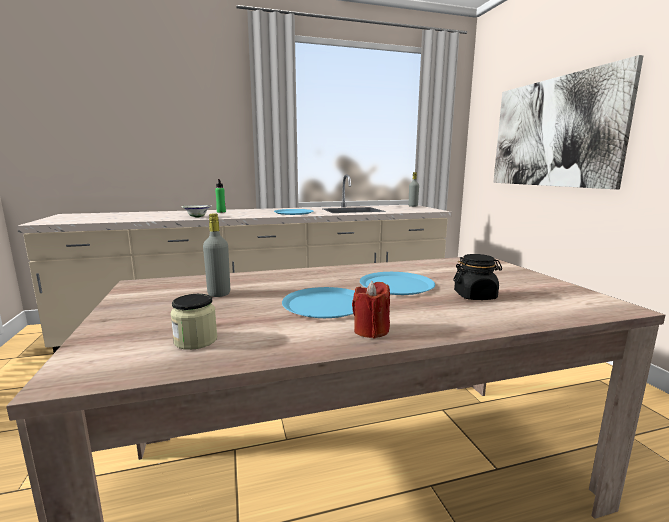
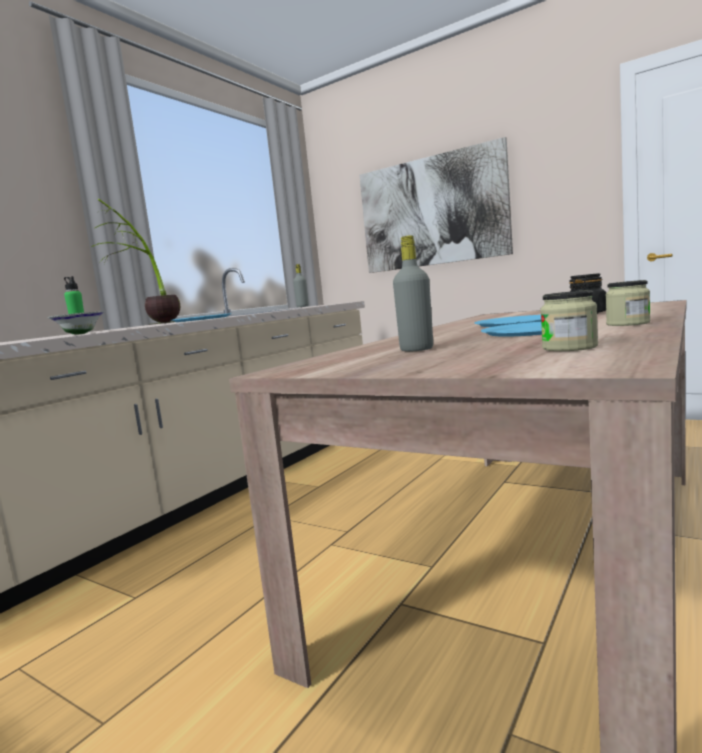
camera: 40 degrees left, 5 degrees down
(274, 209) = (151, 324): none -> potted plant
(371, 331) = (627, 323): red candle -> jar

